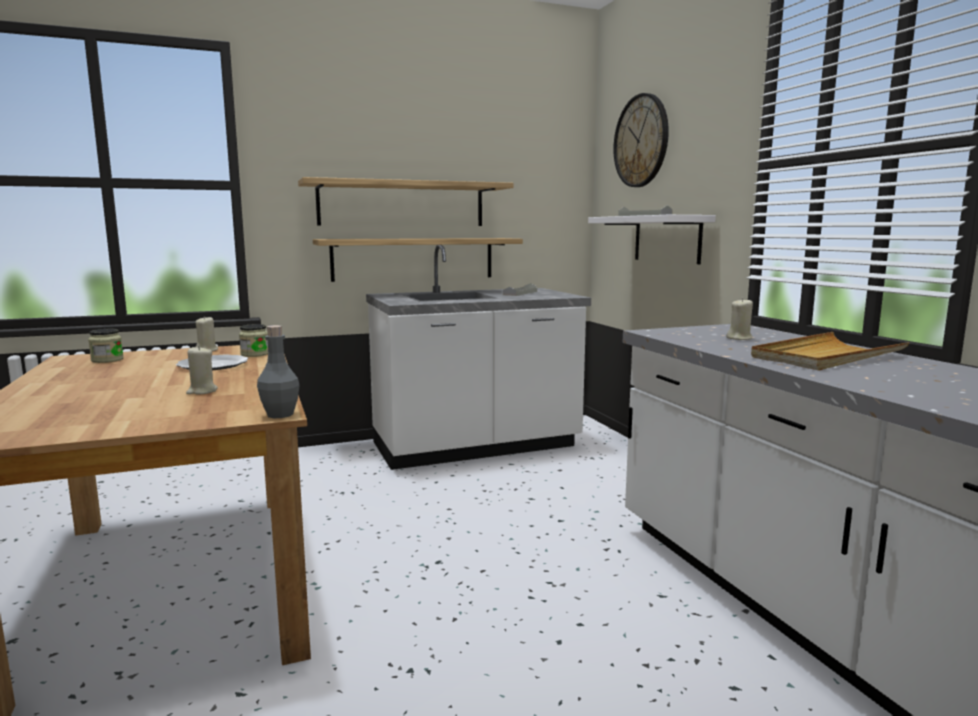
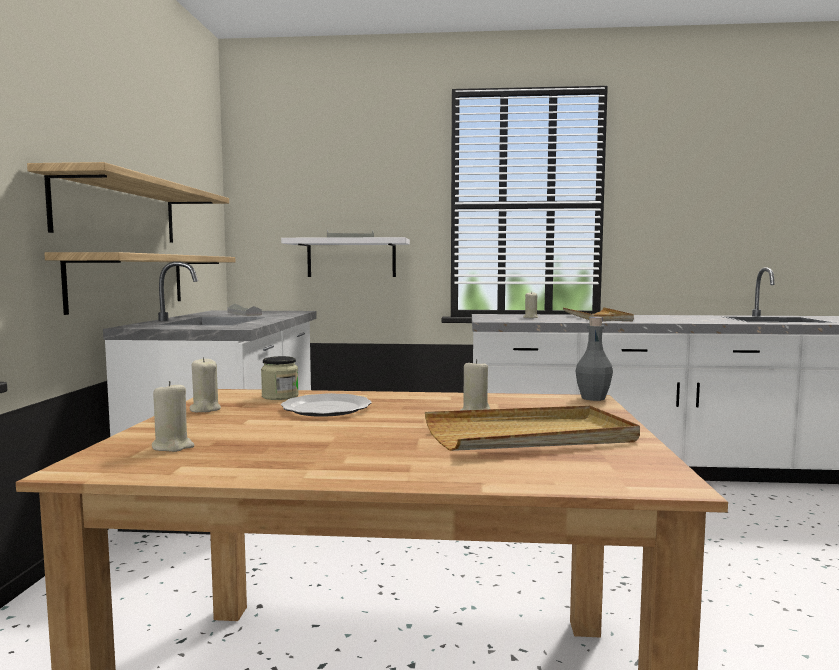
camera: 65 degrees left, 5 degrees down
(107, 360) = (173, 447): jar -> beige candle
(113, 408) = (530, 436): none -> beige tray
(641, 141) = (306, 173): wall clock -> none

